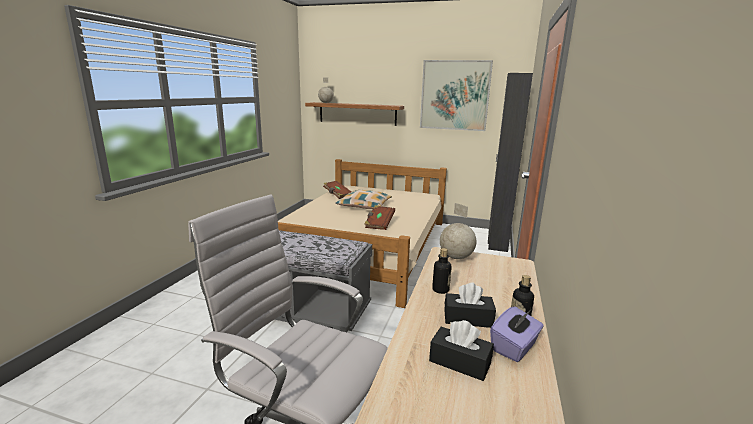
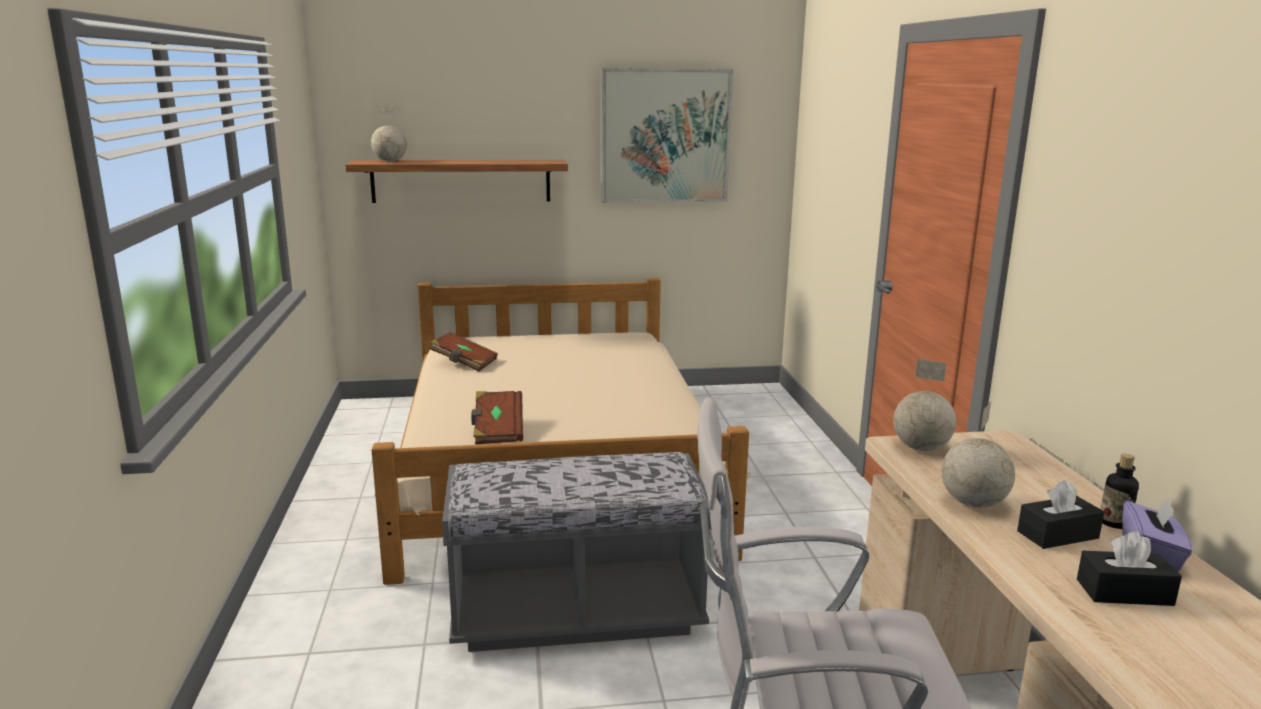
camera: 25 degrees left, 0 degrees up
(364, 206) = (548, 378): pillow -> none
(379, 224) = (622, 412): brown book -> brown book (497, 431)
(440, 290) = (972, 503): bottle -> globe
(497, 242) = (777, 406): black wardrobe -> none

